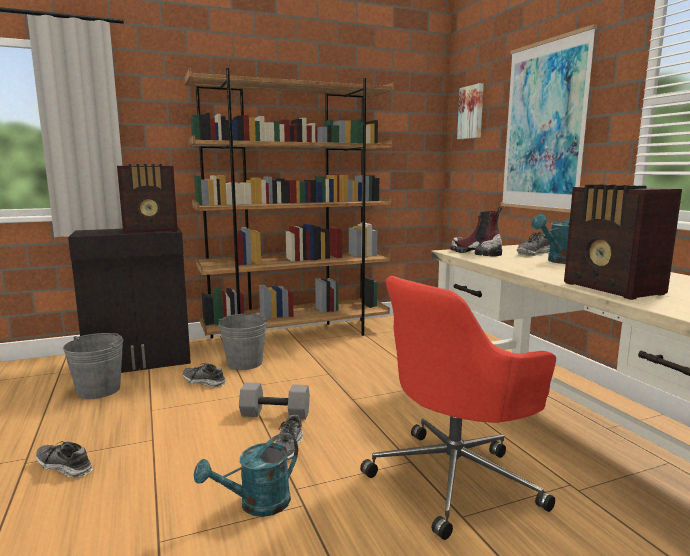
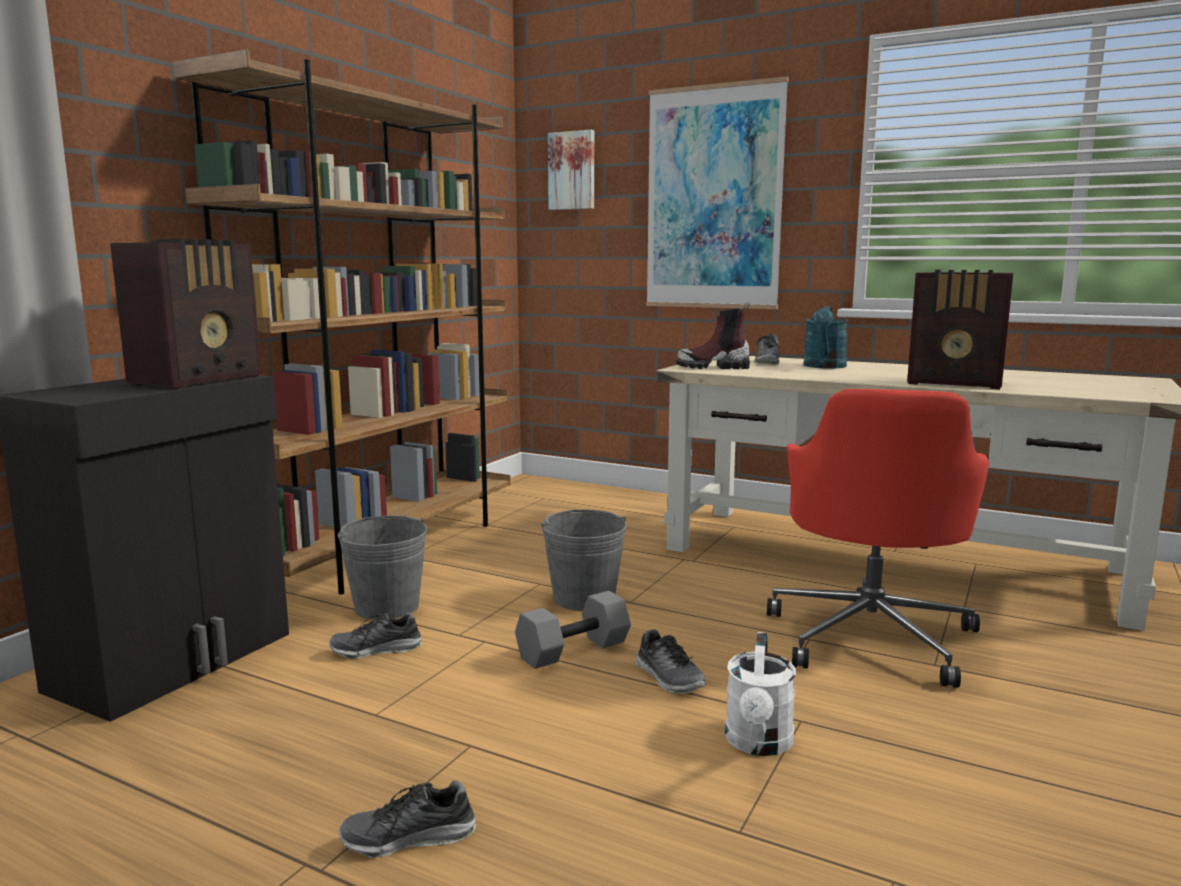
camera: 40 degrees left, 0 degrees up
(99, 390) = (197, 727): grey bucket -> grey bucket (584, 598)
(256, 505) = (758, 744): turquoise watering can -> white watering can

